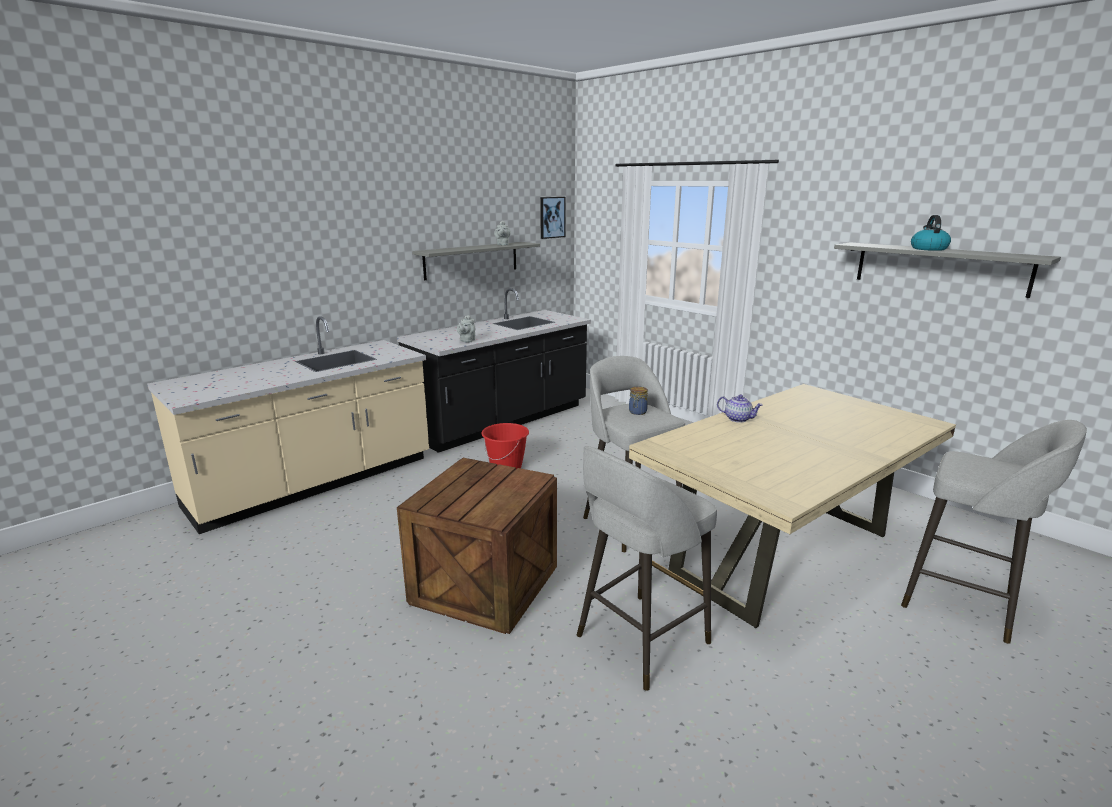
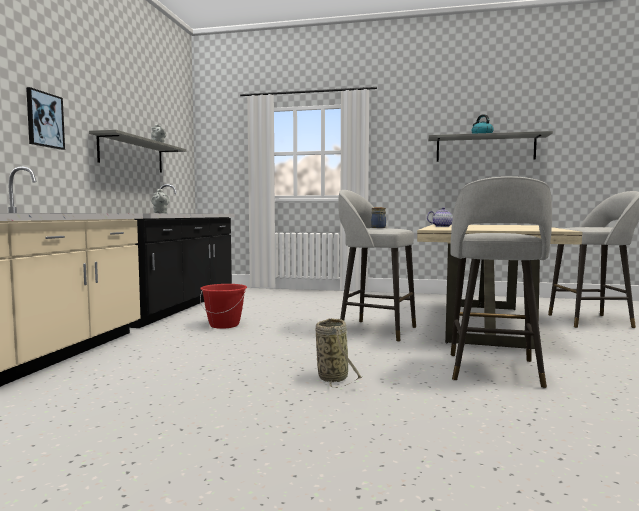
camera: 35 degrees left, 15 degrees down
(484, 584) = (332, 377): crate -> basket
(552, 217) = (181, 136): picture -> picture (44, 120)

